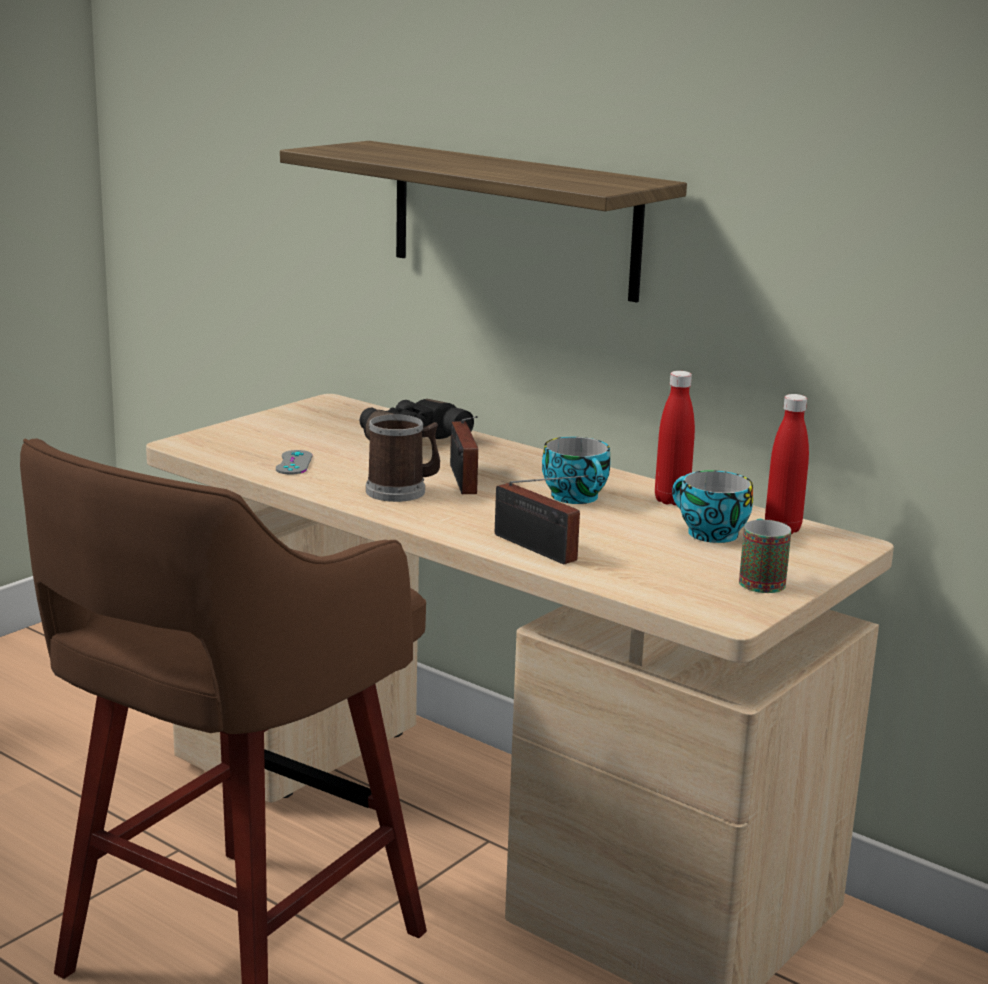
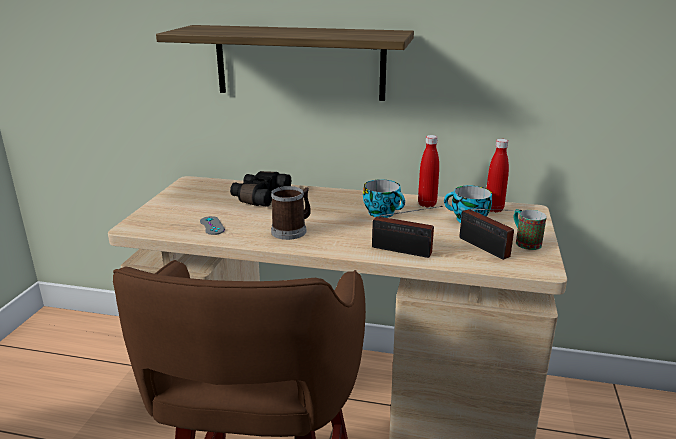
camera: 25 degrees left, 5 degrees up
(462, 481) = (316, 216): radio -> radio (486, 248)

